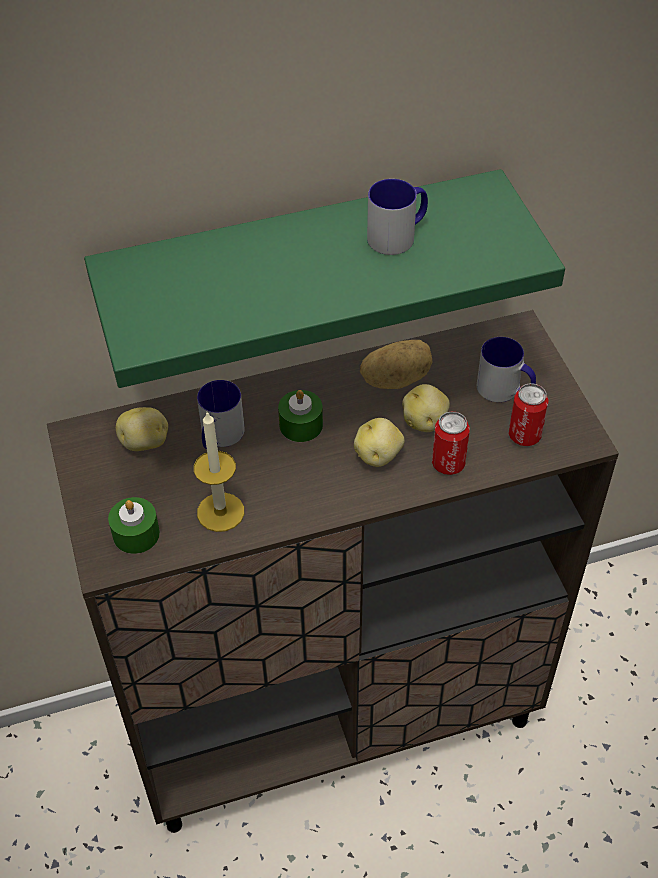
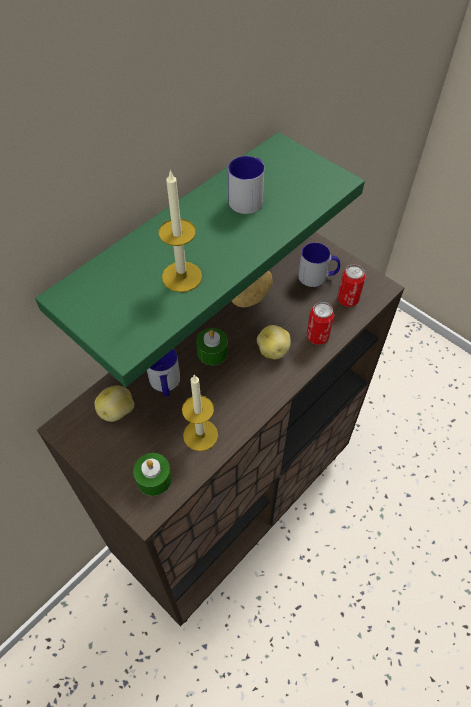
camera: 30 degrees left, 5 degrees up
(252, 295) = (182, 276): none -> candle
(425, 421) = (285, 316): potato -> none

